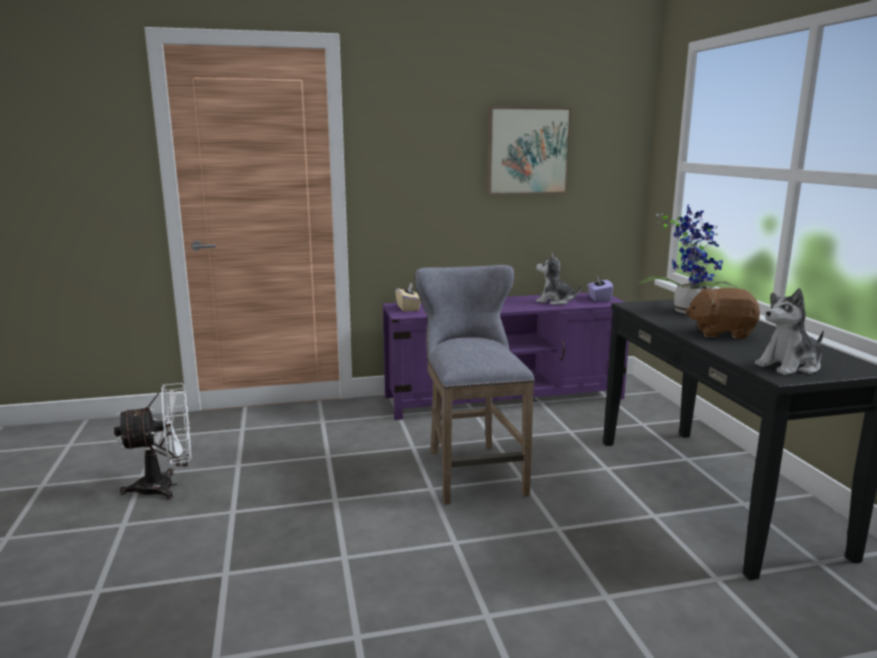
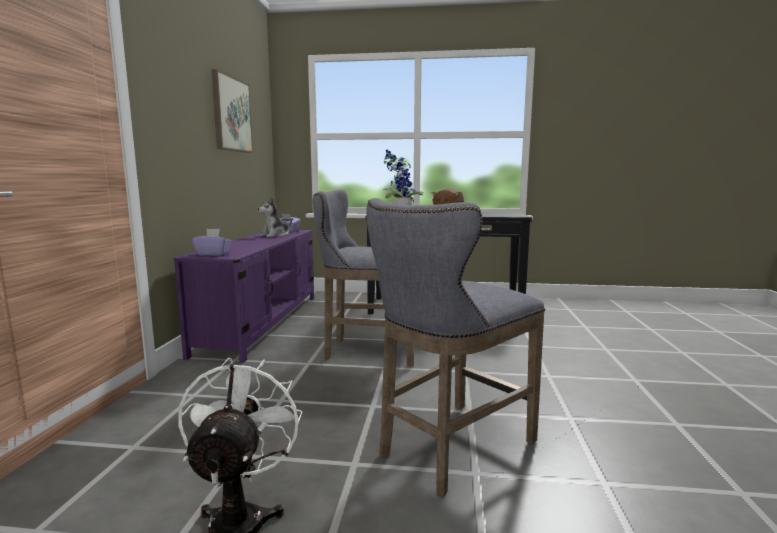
camera: 70 degrees left, 5 degrees down
(263, 554) = (449, 449): none -> grey stool
(408, 308) = (213, 254): beige tissue box -> purple tissue box
(789, 366) = (506, 214): plush toy -> none

